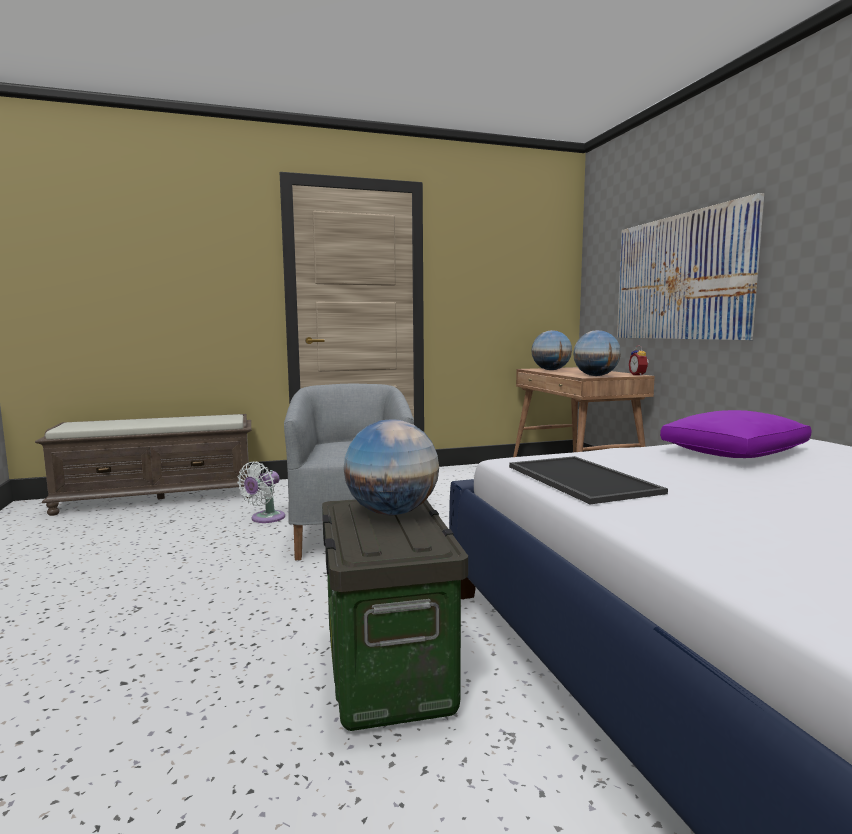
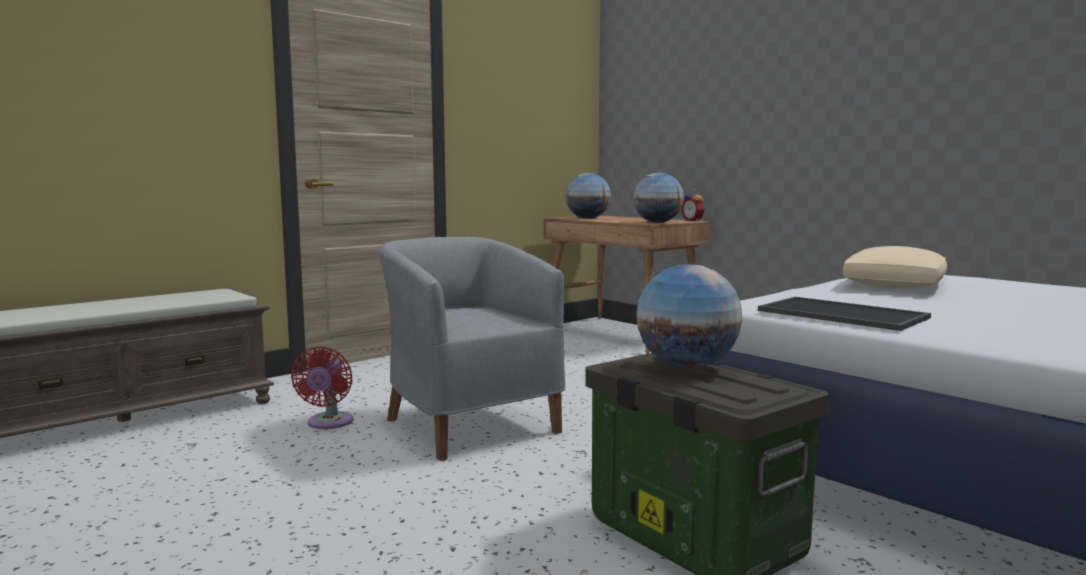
camera: 25 degrees left, 0 degrees up
(265, 518) = (328, 423): white fan -> red fan
(680, 277) = (736, 118): picture -> none
(733, 453) = (894, 285): purple pillow -> beige pillow

